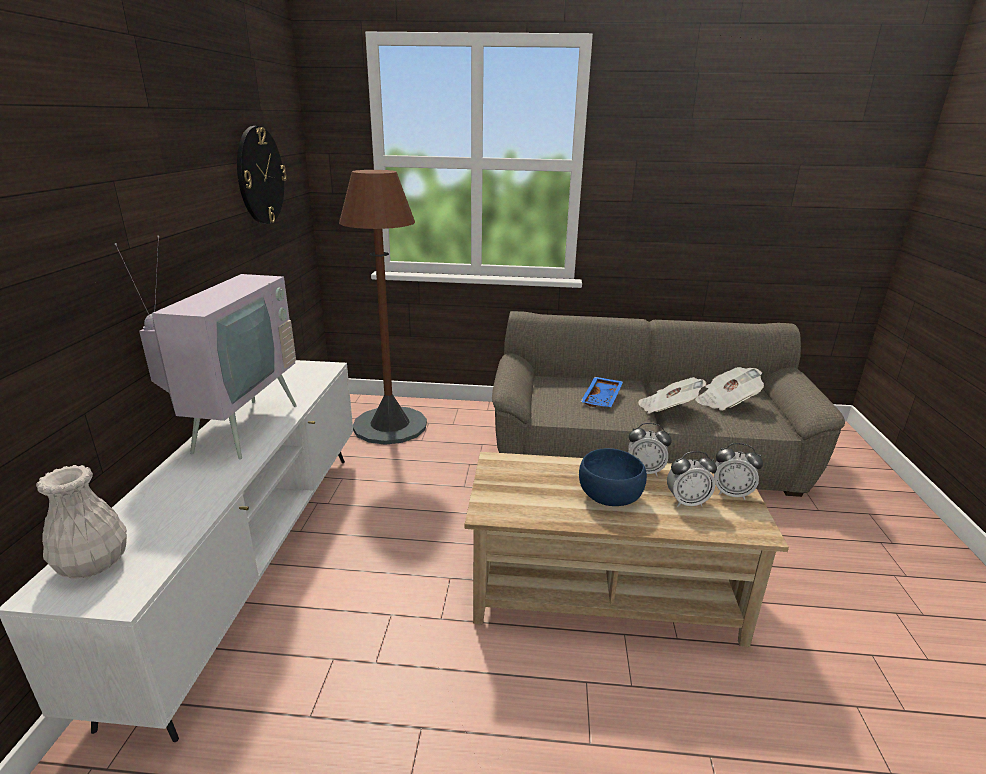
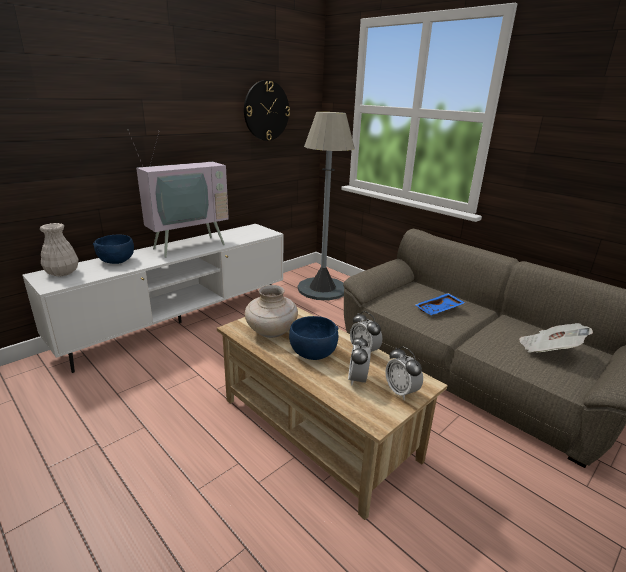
camera: 40 degrees right, 0 degrees up
(162, 498) = (116, 260): none -> blue bowl
(390, 425) = (322, 289): brown floor lamp -> grey floor lamp
(533, 497) = (271, 332): none -> beige vase
(667, 409) = (481, 335): newspaper -> none
(686, 502) = (357, 380): alarm clock -> alarm clock turned 60 degrees clockwise

